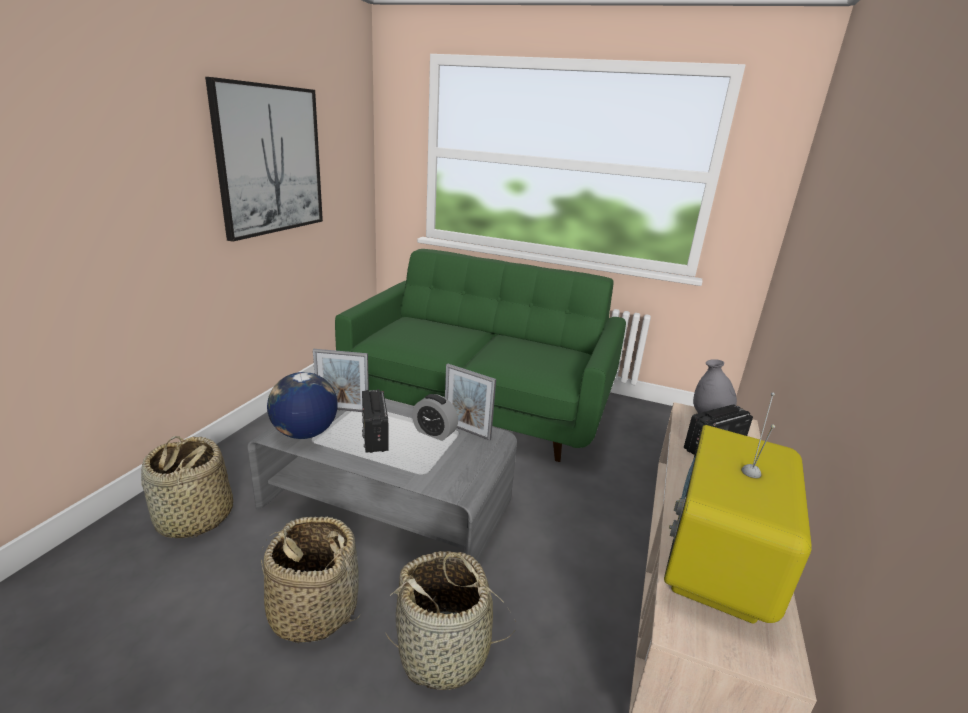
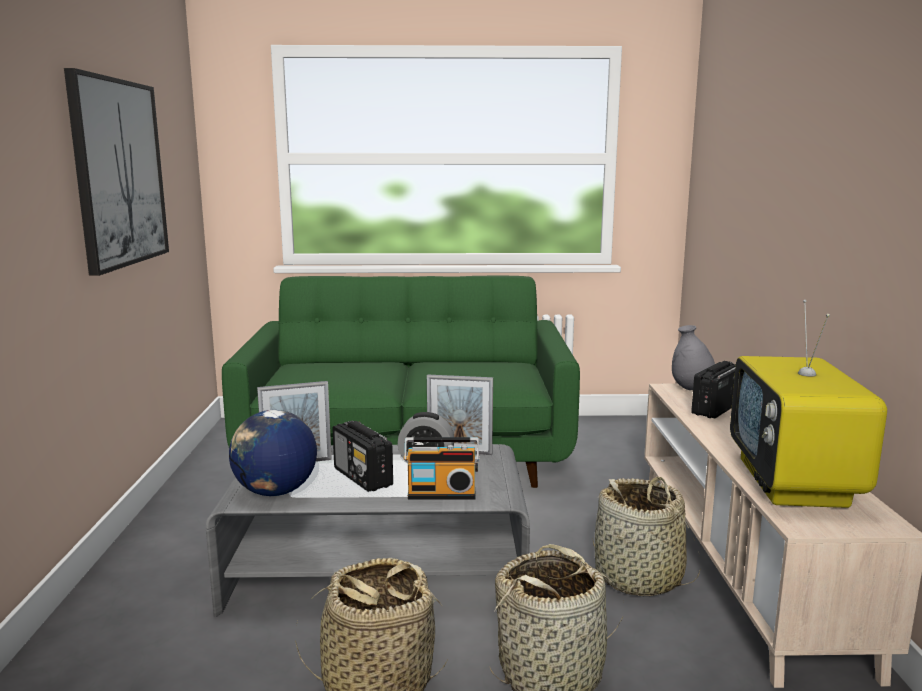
camera: 20 degrees left, 10 degrees down
(194, 518) = (135, 647): basket -> basket (639, 578)
(417, 470) = (442, 493): none -> radio

